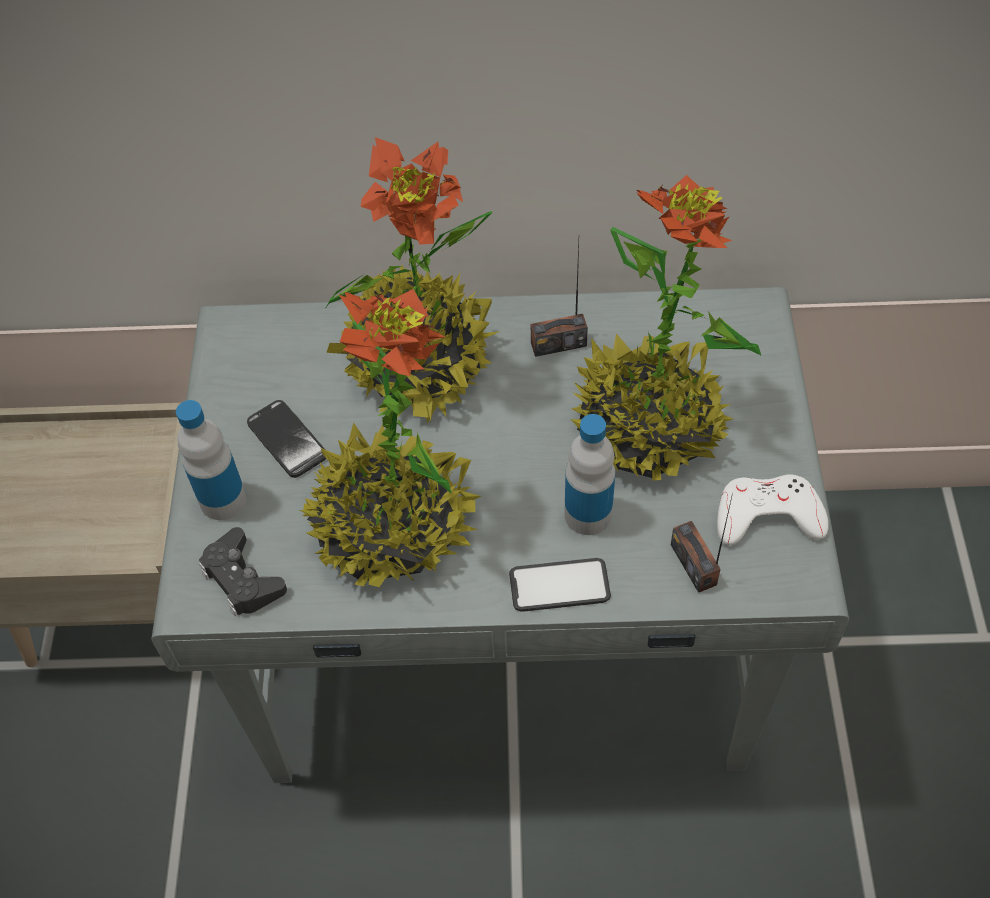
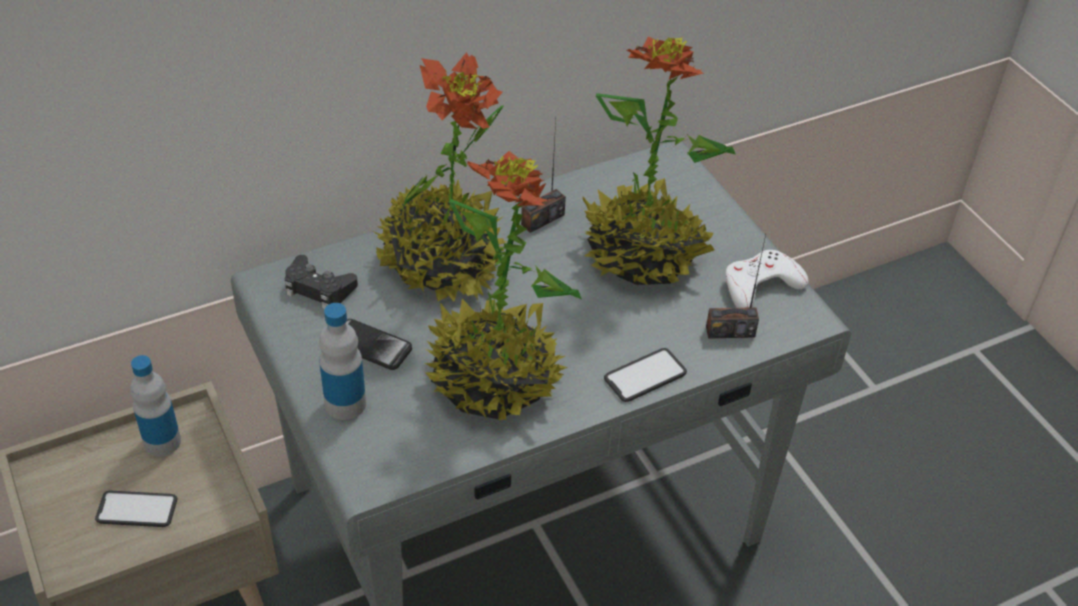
camera: 30 degrees left, 10 degrees down
(55, 517) = (137, 510): none -> phone
(242, 579) = (398, 453): black game controller -> black game controller (318, 288)
(588, 514) = (636, 323): bottle -> bottle (162, 442)
(694, 564) = (730, 331): radio -> radio turned 45 degrees counterclockwise

